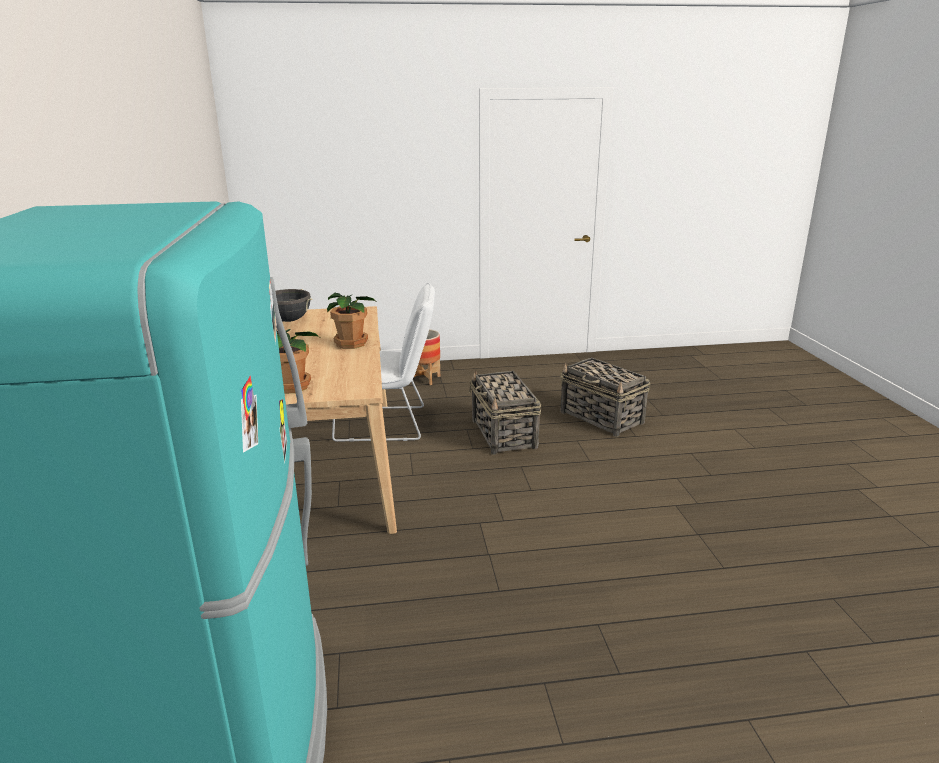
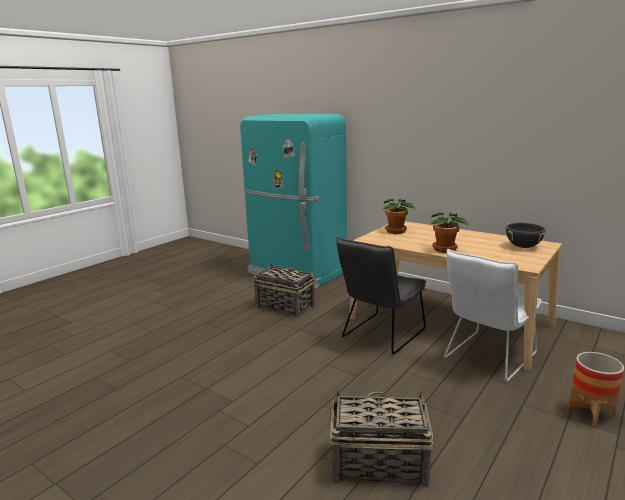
camera: 135 degrees right, 5 degrees down
(416, 489) = (380, 335): none -> grey chair
(504, 434) = (411, 393): basket -> basket (284, 306)

